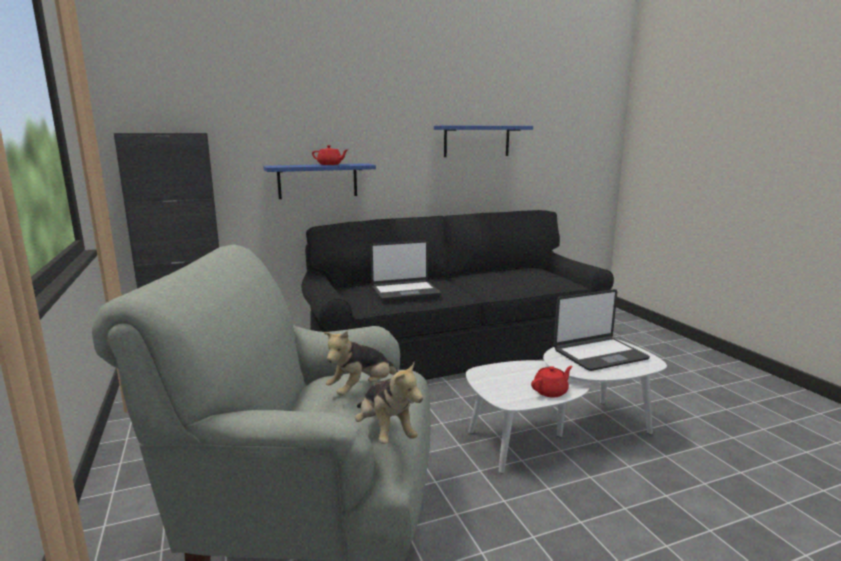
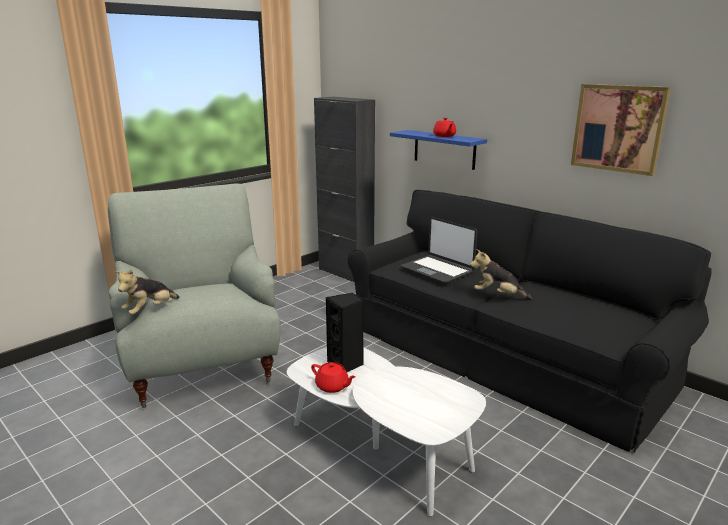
camera: 65 degrees right, 5 degrees up
(362, 389) = (204, 293): plush toy -> plush toy (498, 295)
(476, 141) = (618, 128): blue shelf -> picture
(512, 378) = (346, 364): none -> black speaker
(599, 354) = (422, 396): laptop -> none

